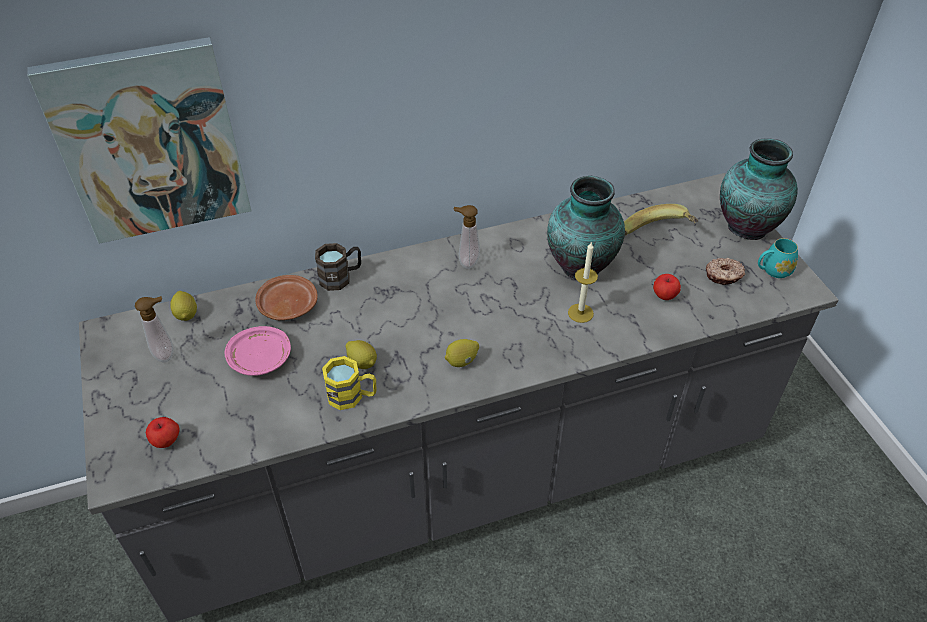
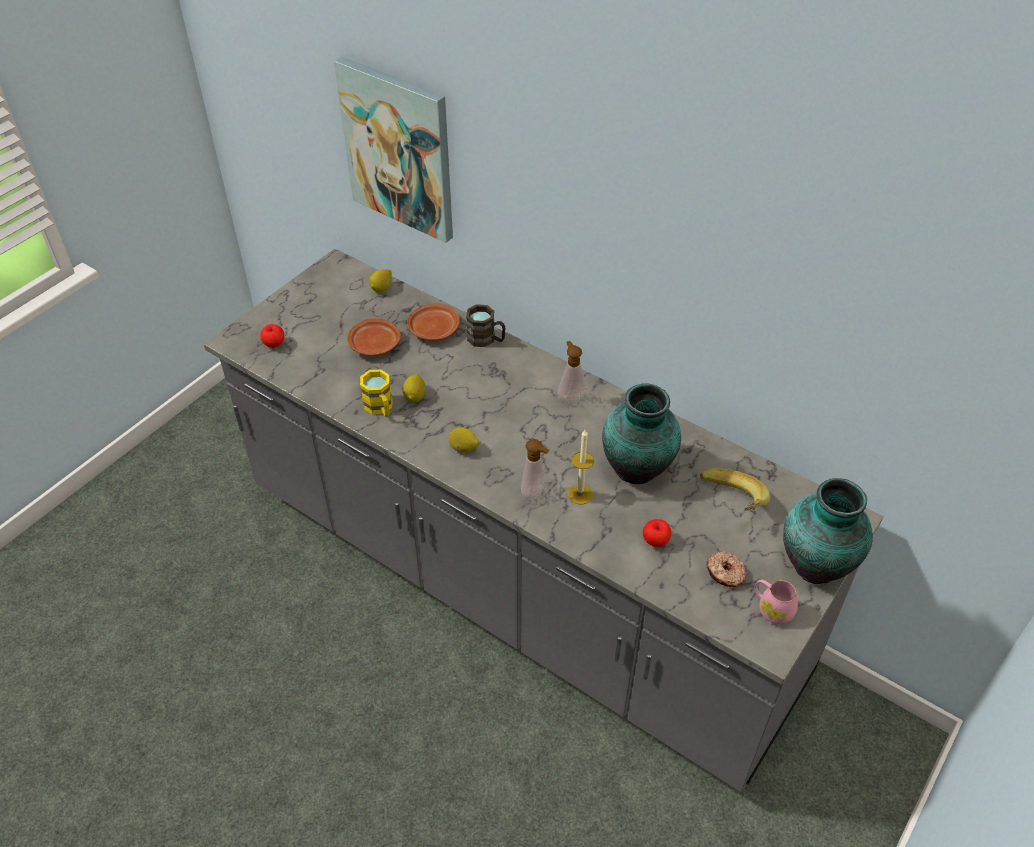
camera: 55 degrees right, 0 degrees up
(167, 354) = (341, 301): soap dispenser -> soap dispenser (535, 493)
(261, 358) = (375, 345): pink plate -> brown plate
(772, 270) = (771, 609): turquoise mug -> pink mug

